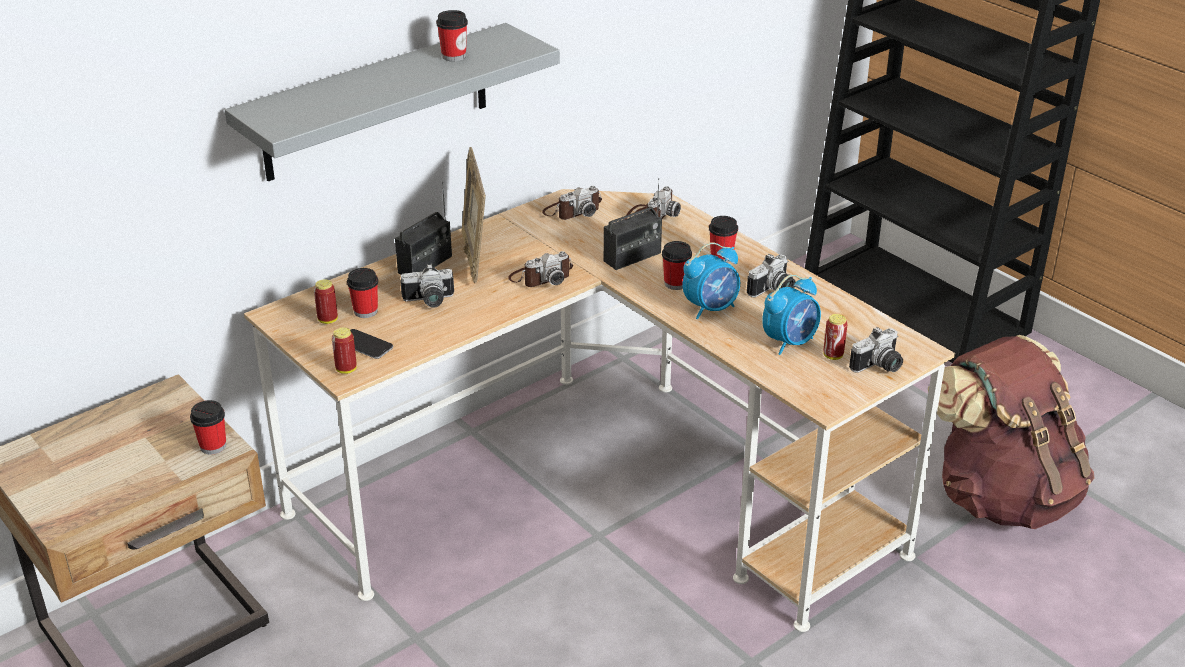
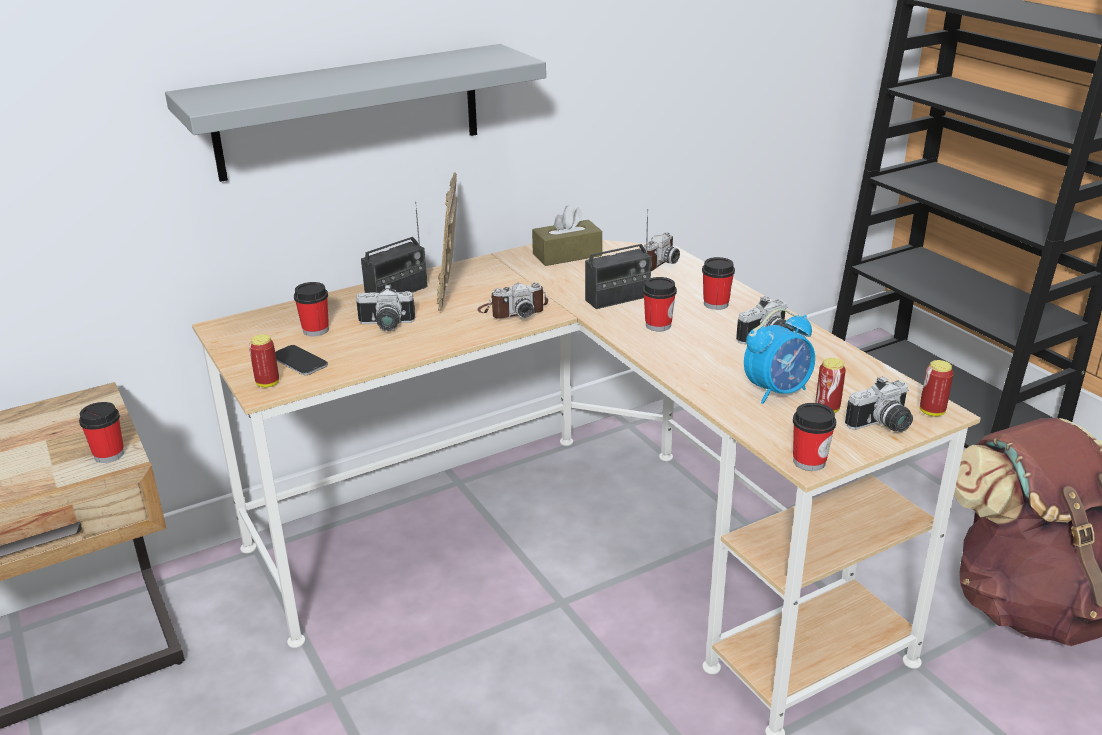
camera: 10 degrees right, 5 degrees down
(328, 320) = (273, 335): can -> can (932, 412)
(454, 56) = (430, 63): cup -> cup (809, 462)
(572, 211) = (567, 255): camera -> brown tissue box
(711, 308) = (692, 351): alarm clock -> none

